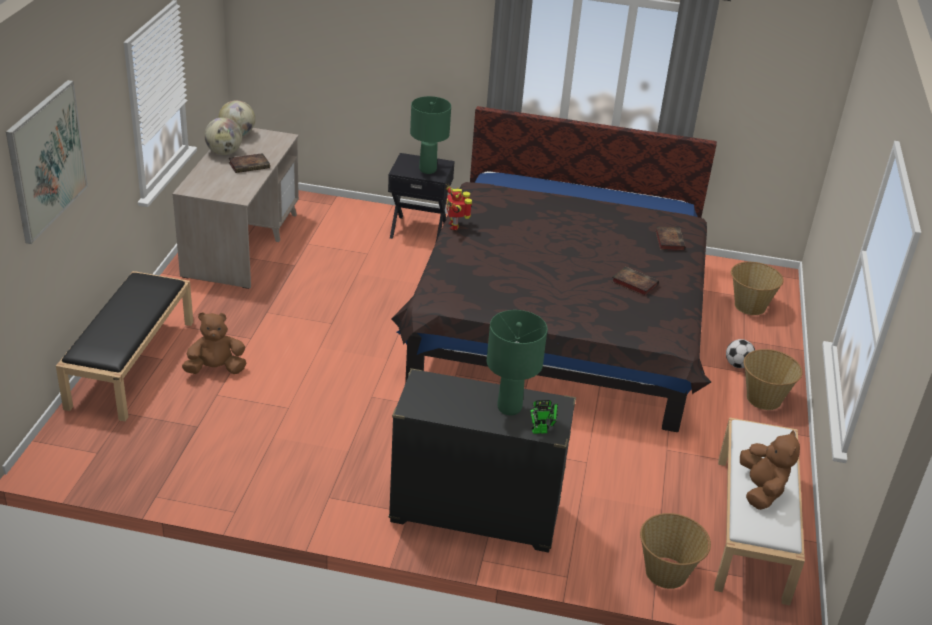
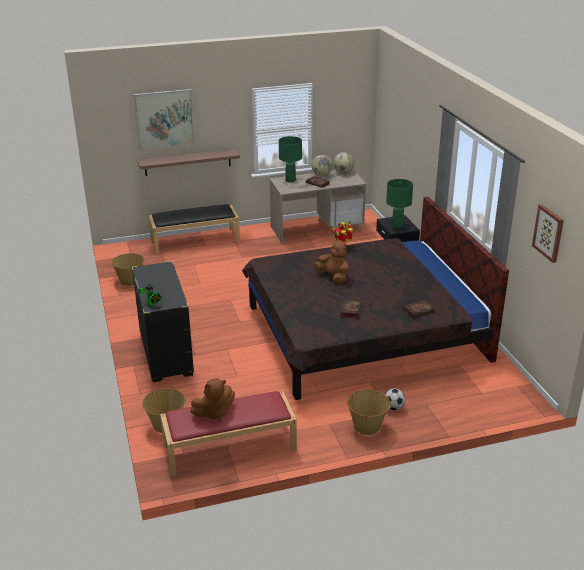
camera: 65 degrees right, 5 degrees down
(79, 228) = (188, 162): none -> shelf
(216, 369) = (210, 258): brown plush toy -> brown plush toy (333, 277)
(509, 408) = (162, 291): green table lamp -> green table lamp (290, 180)
(749, 306) = (473, 398): basket -> basket (130, 281)
(752, 528) = (229, 448): white bench -> red bench
(772, 74) = (548, 233): none -> picture

